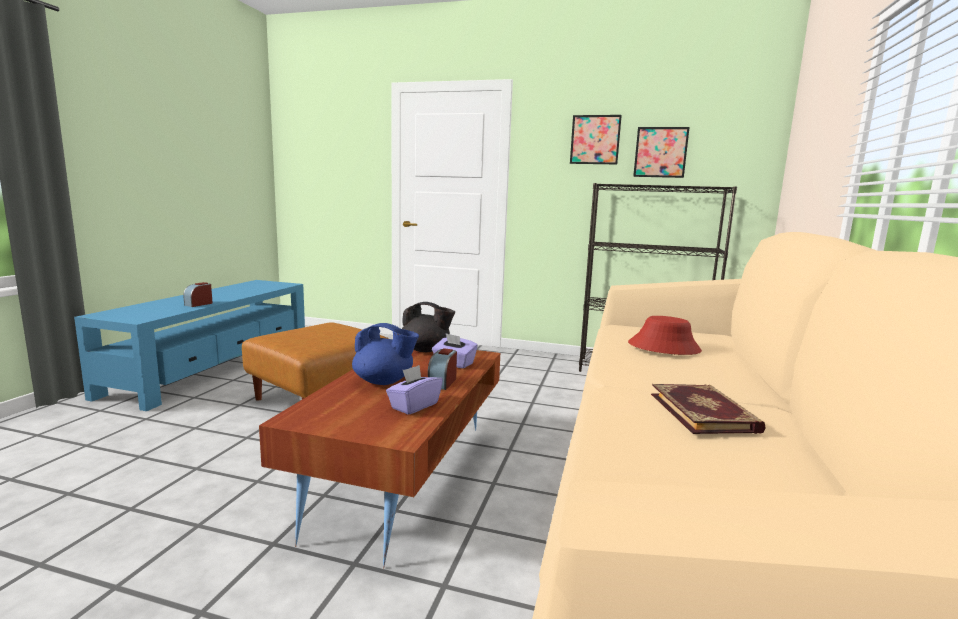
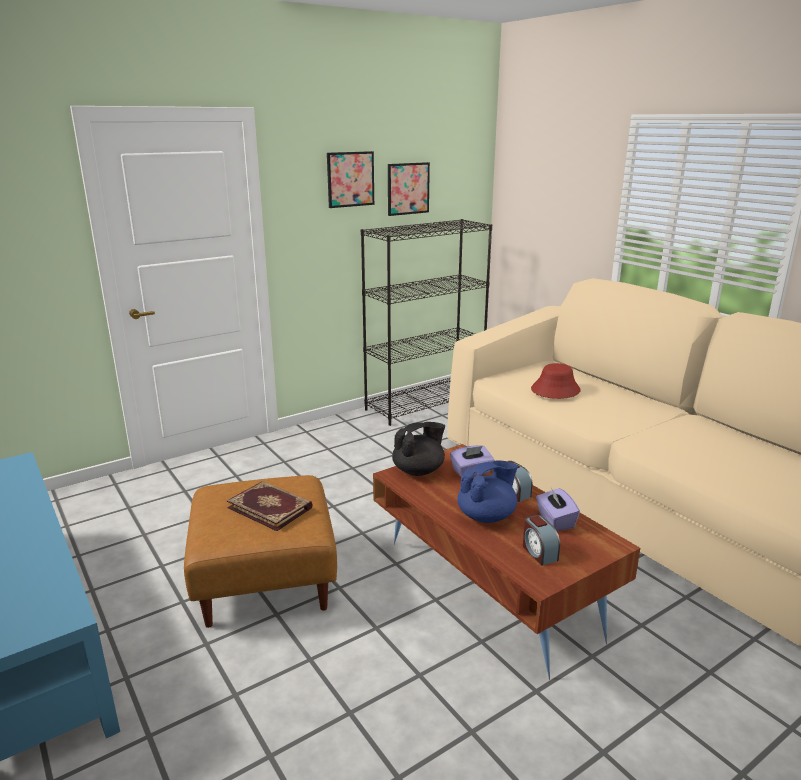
camera: 50 degrees left, 10 degrees up
(199, 304) = (38, 553): alarm clock -> alarm clock (539, 552)
(704, 412) = (683, 435): book -> book (270, 507)

